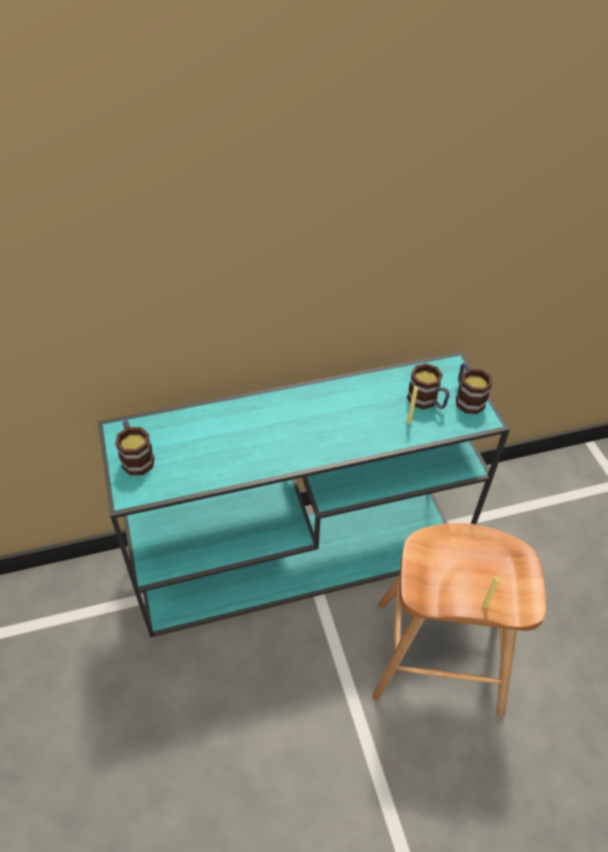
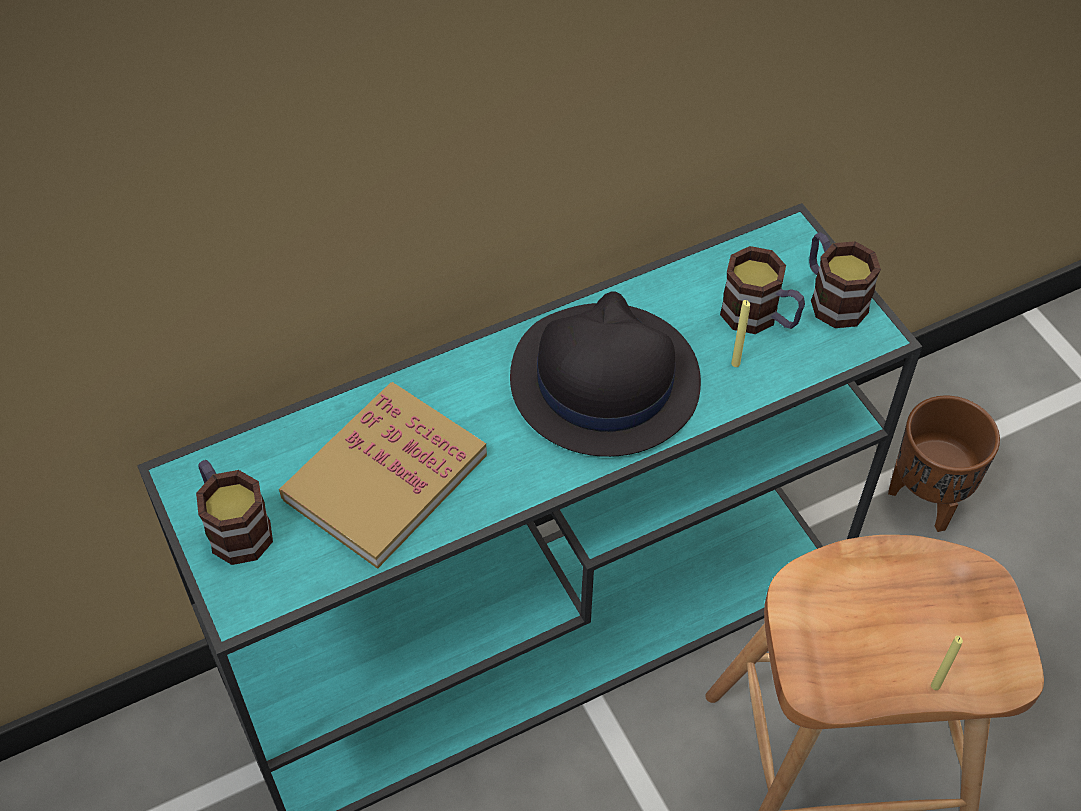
camera: 10 degrees left, 5 degrees up
(216, 446) = (385, 477): none -> book
(338, 419) = (603, 380): none -> black hat
(516, 526) = (927, 499): none -> brown planter

